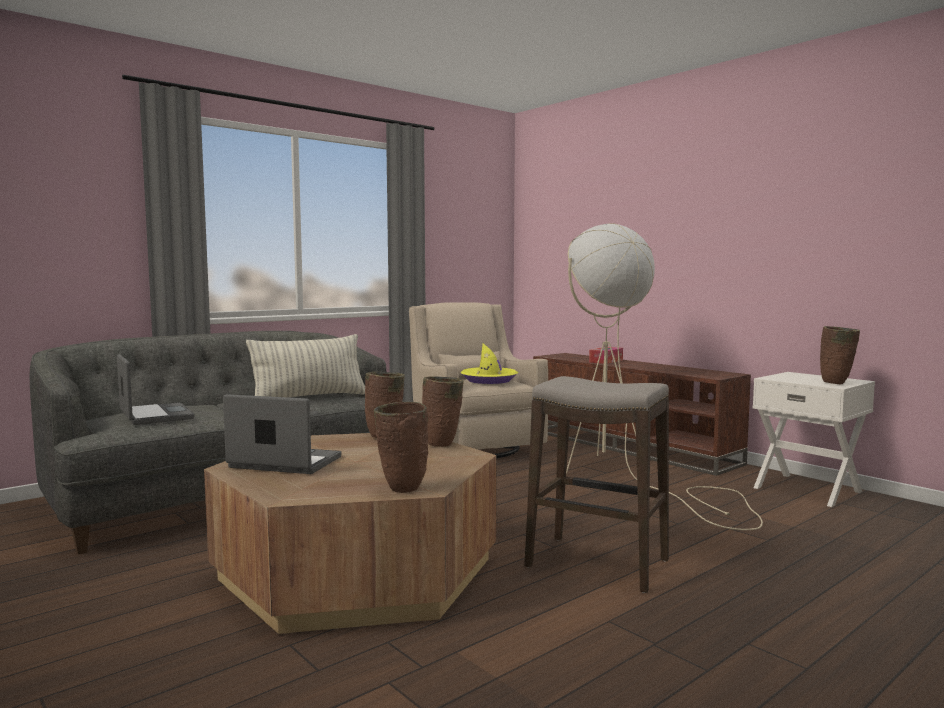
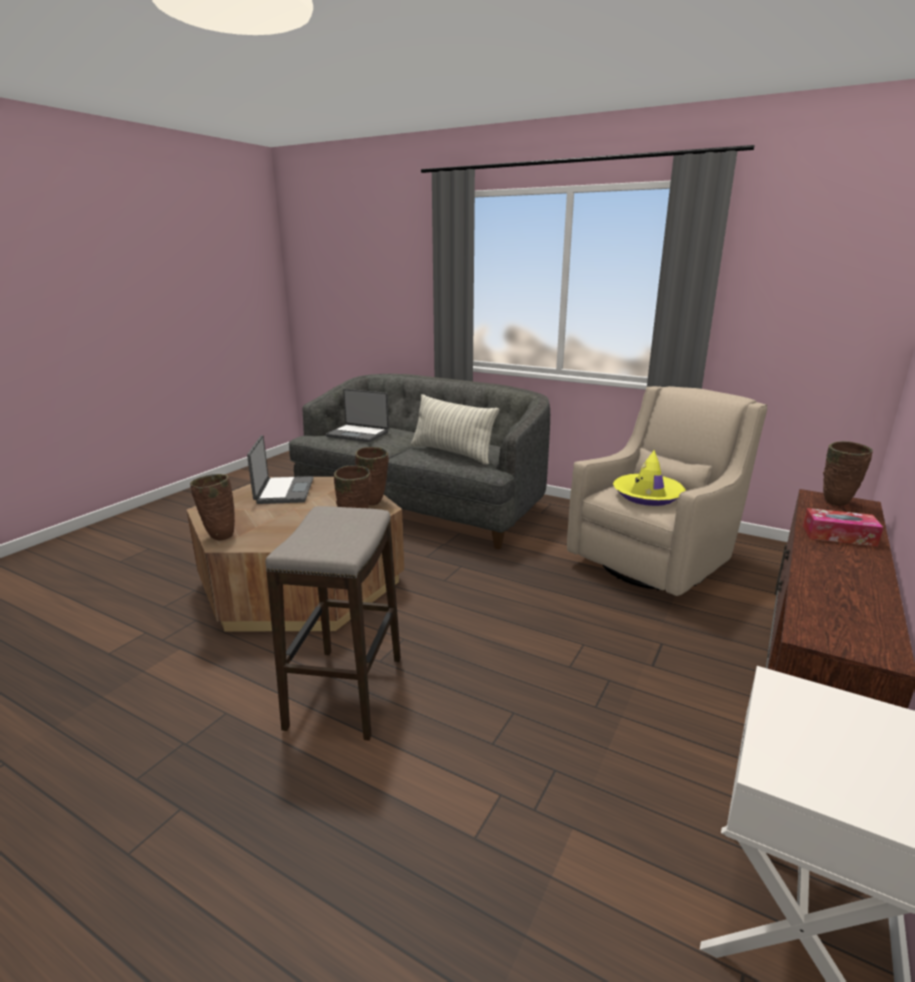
camera: 70 degrees right, 15 degrees up
(154, 416) = (358, 434): laptop -> laptop turned 75 degrees clockwise
(629, 477) = (651, 687): beige floor lamp -> none
(836, 383) = (809, 777): brown vase -> brown vase (836, 503)

